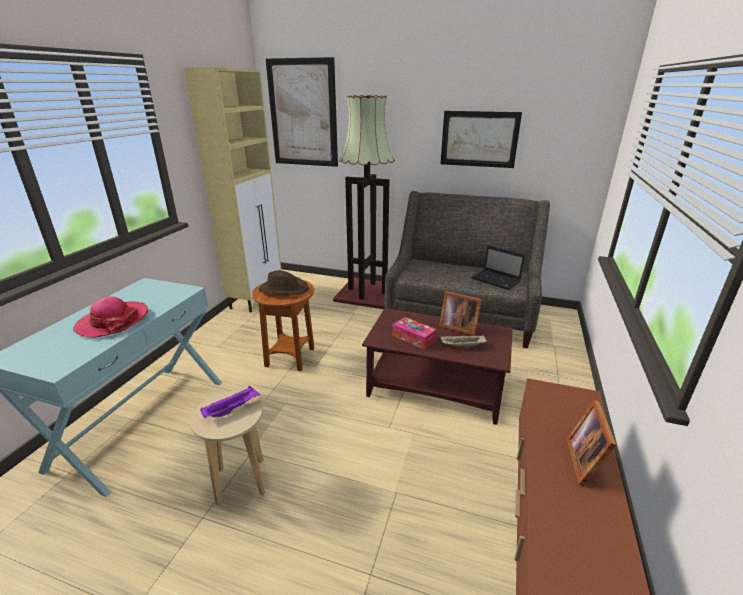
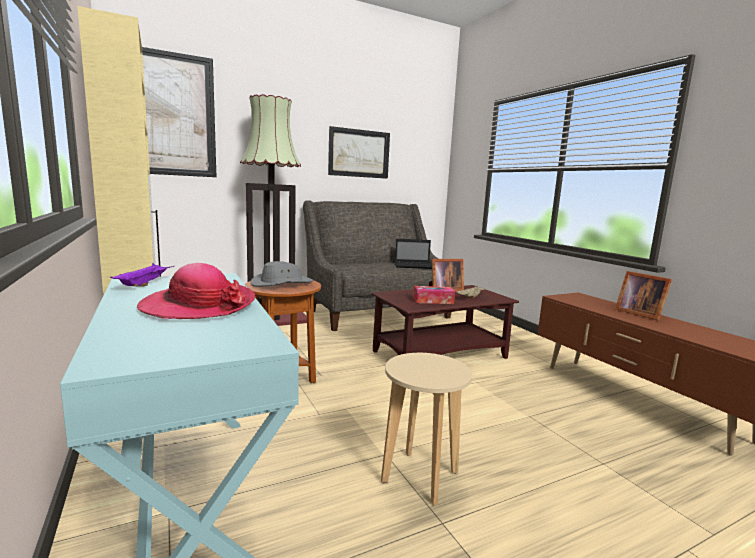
camera: 45 degrees left, 15 degrees down
(232, 409) = (426, 365): purple tray -> purple tray (145, 284)
(283, 289) = (281, 283): brown hat -> grey hat

